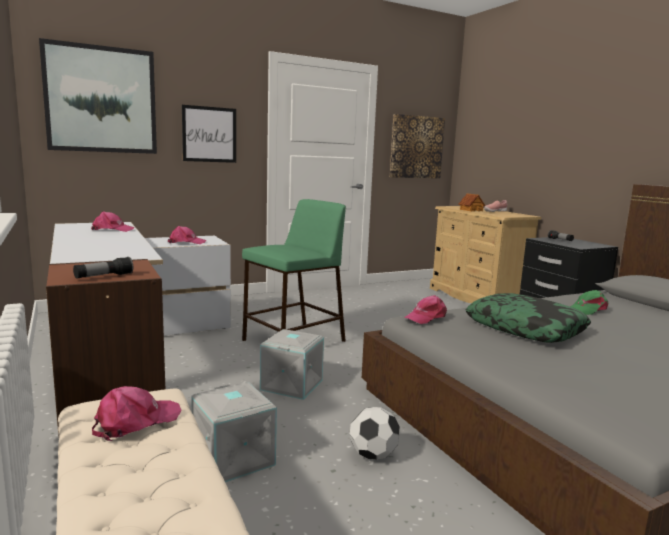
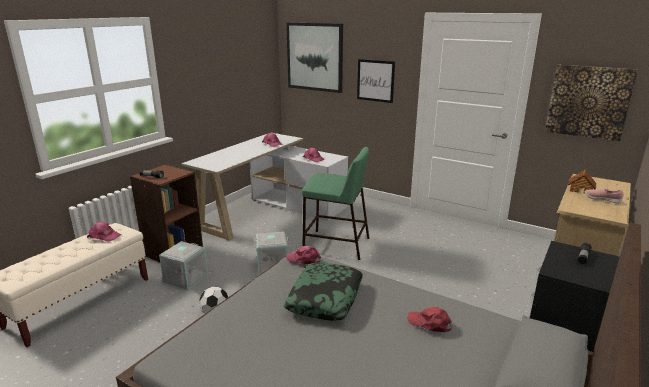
camera: 60 degrees right, 10 degrees up
(588, 309) = (430, 323): green cap -> red cap

